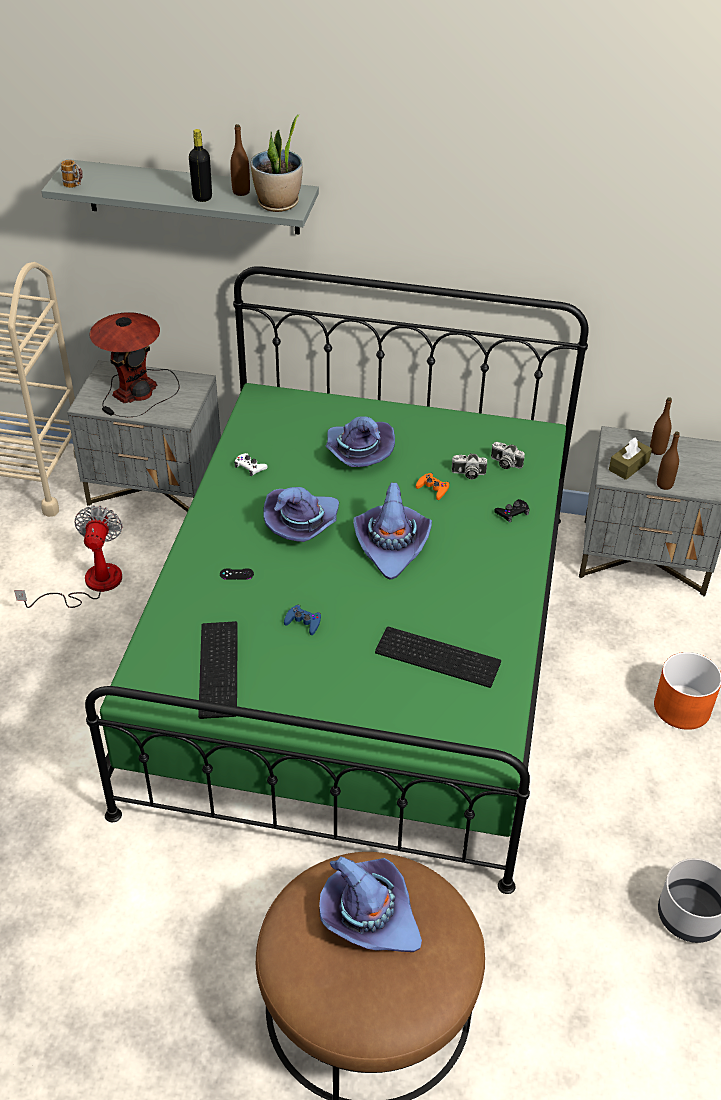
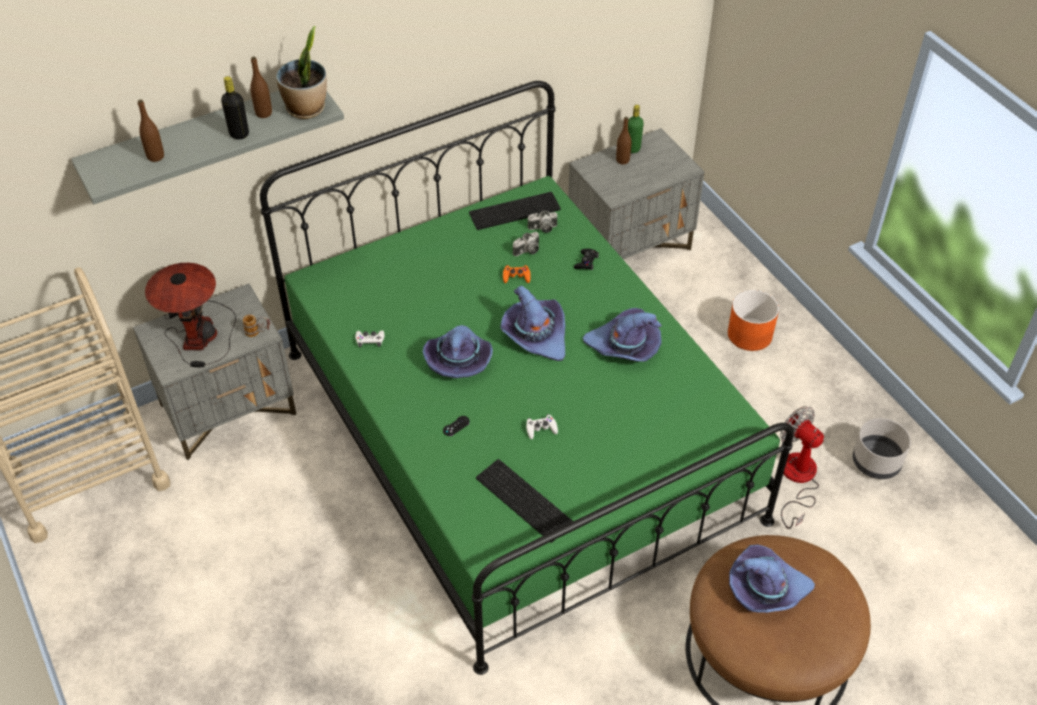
camera: 40 degrees left, 5 degrees up
(75, 186) = (118, 179): mug -> mug (258, 332)
(90, 584) = (266, 519): fan -> fan (797, 479)
(303, 622) = (541, 429): blue game controller -> white game controller
(357, 453) = (434, 281): purple hat -> purple hat (625, 346)
(439, 656) = (650, 391): keyboard -> keyboard (515, 210)
(628, 466) = (617, 182): brown tissue box -> none
(664, 485) = (652, 183): brown bottle -> brown bottle (155, 156)
(680, 446) = (633, 148): none -> green bottle

